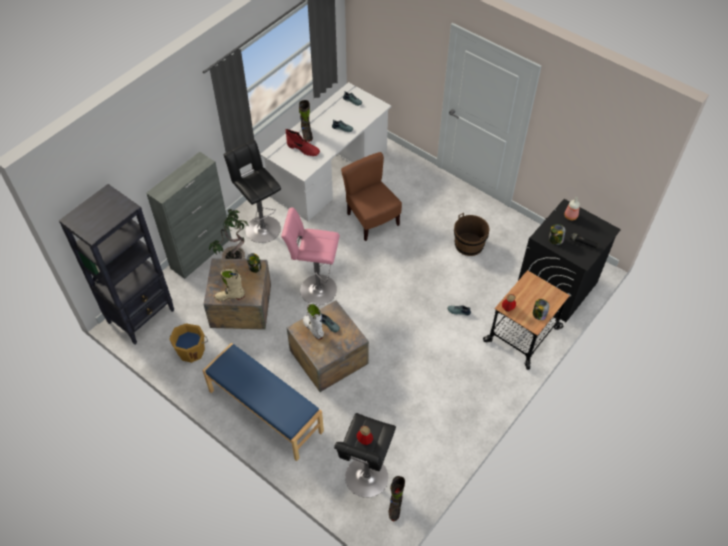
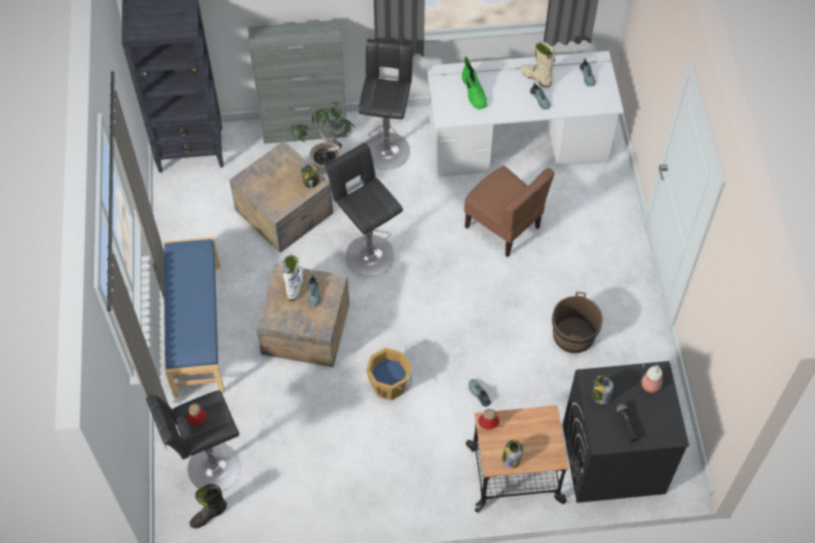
camera: 45 degrees right, 5 degrees up
(191, 350) = (197, 218): orange bucket -> orange bucket (390, 384)
(230, 296) = (259, 192): beige boot -> beige boot (536, 78)
(303, 149) = (474, 92): red boot -> green boot
(306, 134) = (496, 78): black boot -> none
(315, 289) = (367, 252): pink stool -> black stool
(372, 220) = (503, 226): brown chair -> brown chair turned 120 degrees clockwise

